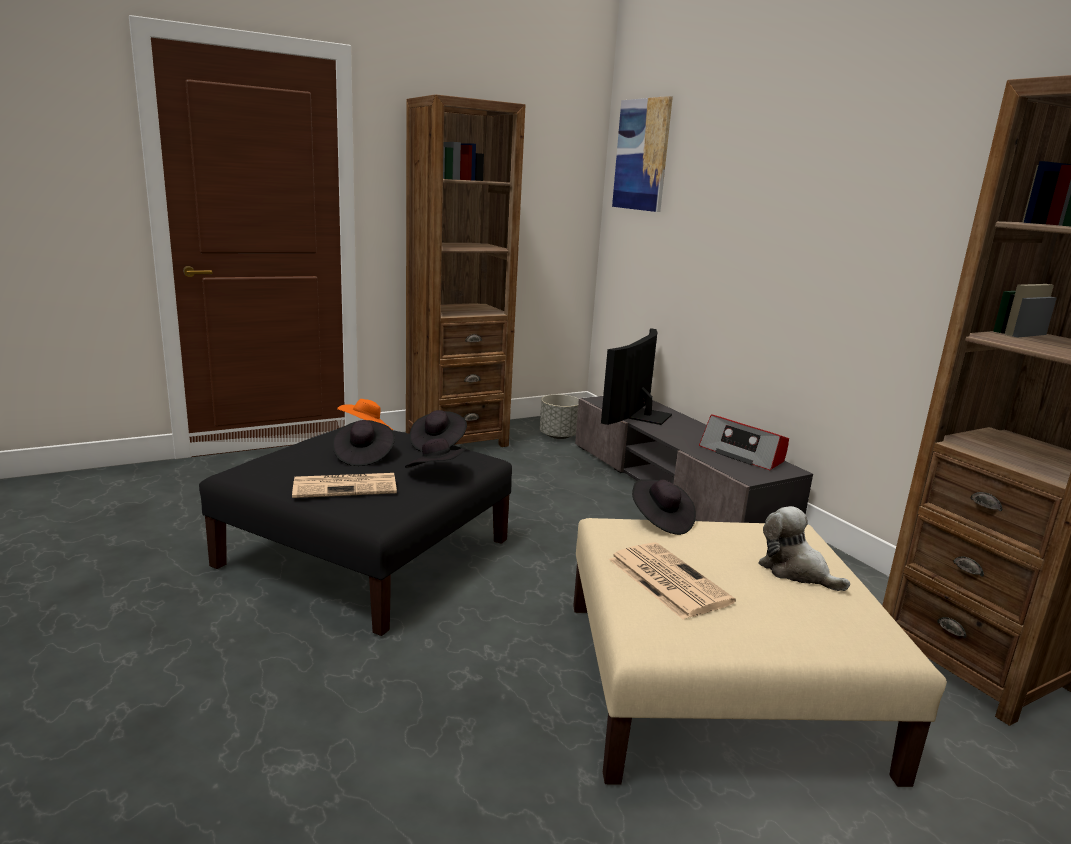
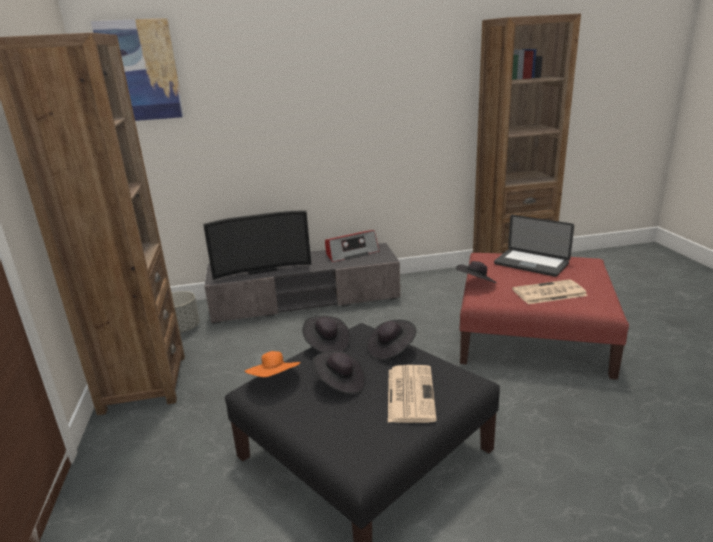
camera: 70 degrees left, 5 degrees up
(642, 415) = (261, 269): television -> television turned 60 degrees counterclockwise
(718, 685) = (533, 334): beige ottoman -> red ottoman
(796, 571) = (531, 264): plush toy -> laptop

